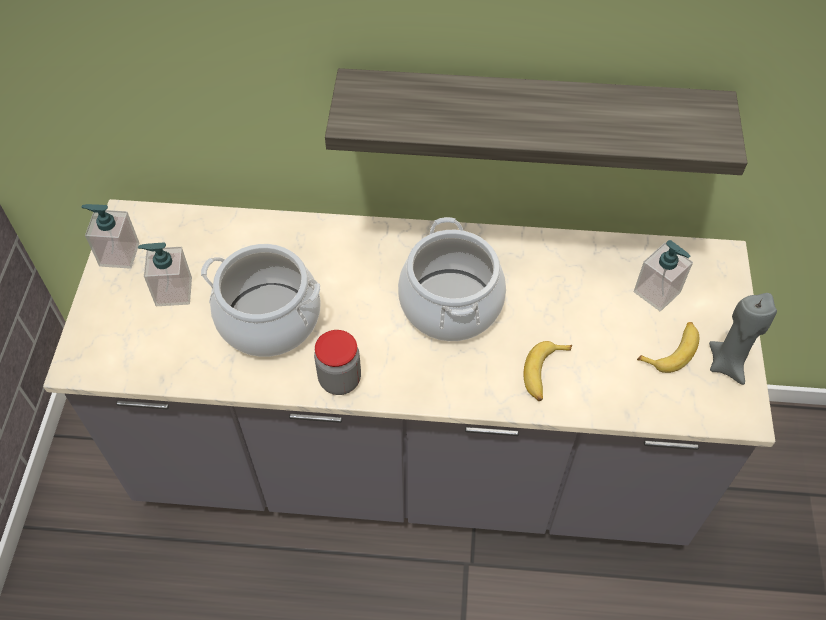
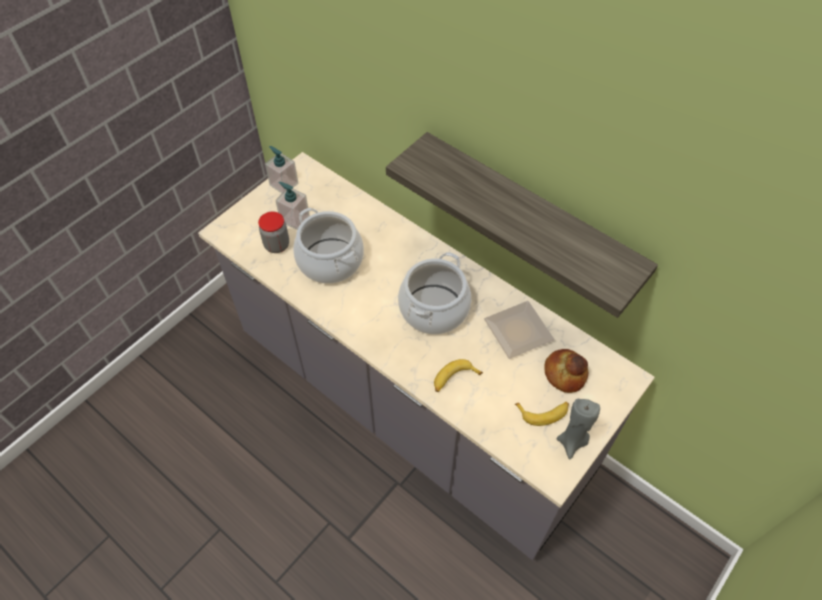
camera: 35 degrees right, 0 degrees up
(340, 379) = (340, 314): jar -> jar (277, 245)
(569, 277) = (517, 333): none -> plate
(657, 292) = (565, 373): soap dispenser -> bread

